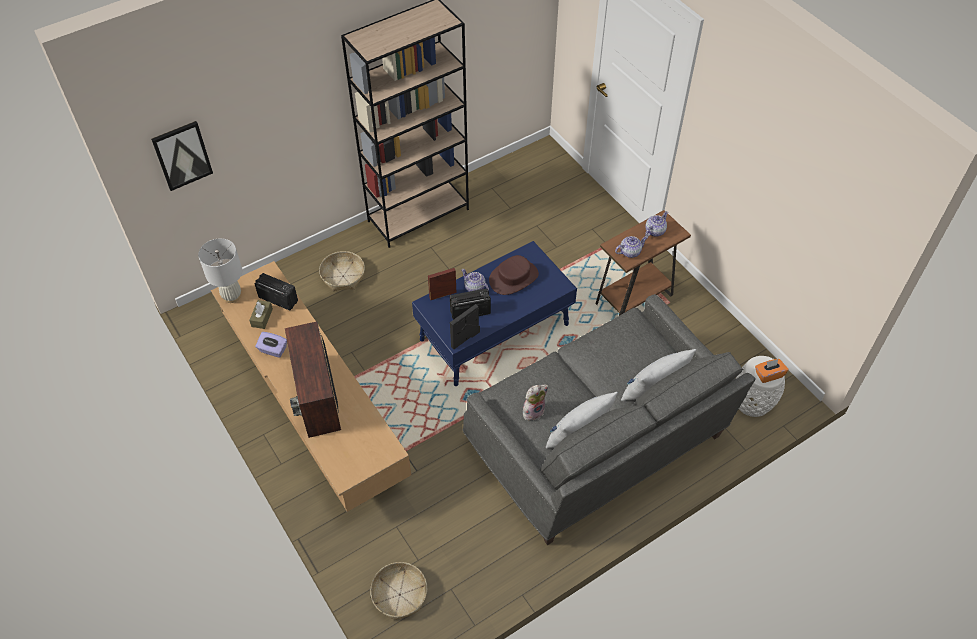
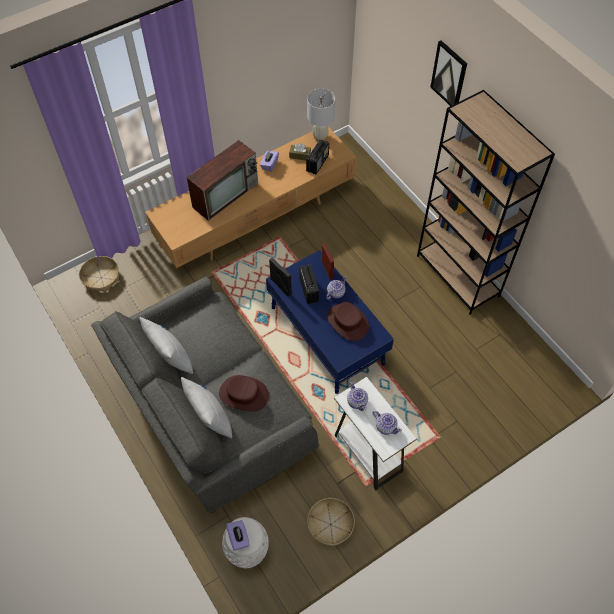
camera: 90 degrees right, 5 degrees up
(182, 155) = (380, 44): picture -> picture (449, 75)
(318, 397) = (226, 194): television -> television turned 150 degrees clockwise
(343, 276) = (383, 227): basket -> basket (330, 524)
(533, 411) = (197, 326): plush toy -> none
(620, 360) = (243, 394): none -> brown hat
(634, 299) = (368, 453): brown side table -> white side table
(768, 375) = (238, 538): orange tissue box -> purple tissue box

